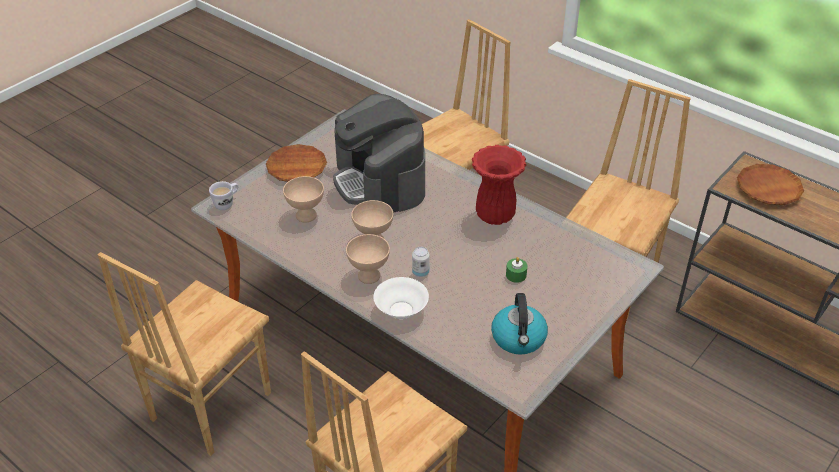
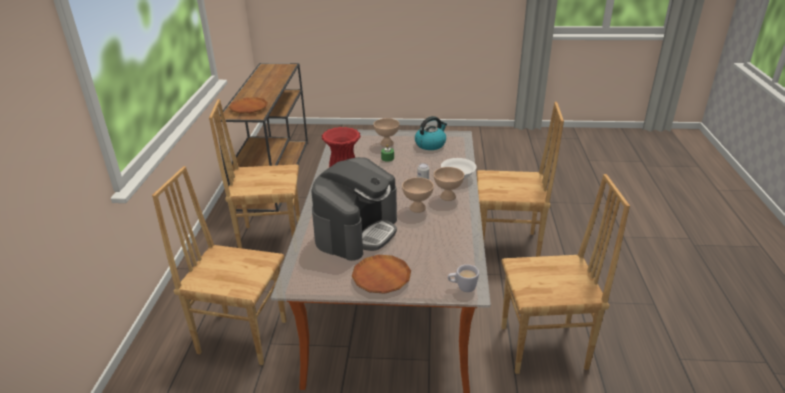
camera: 125 degrees left, 10 degrees down
(305, 216) = (429, 244): beige bowl -> beige bowl (387, 144)

